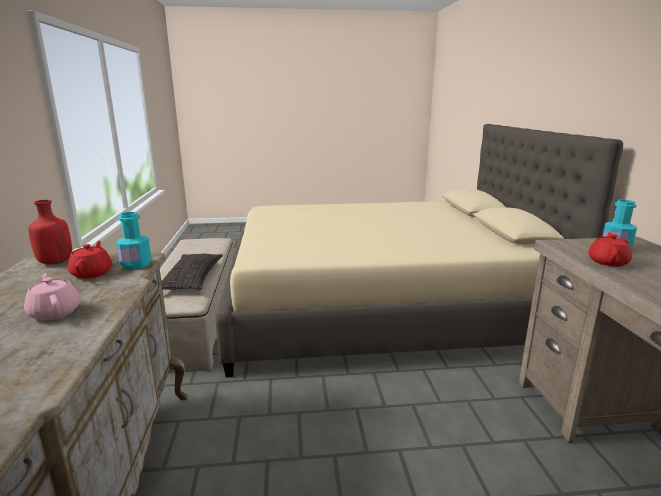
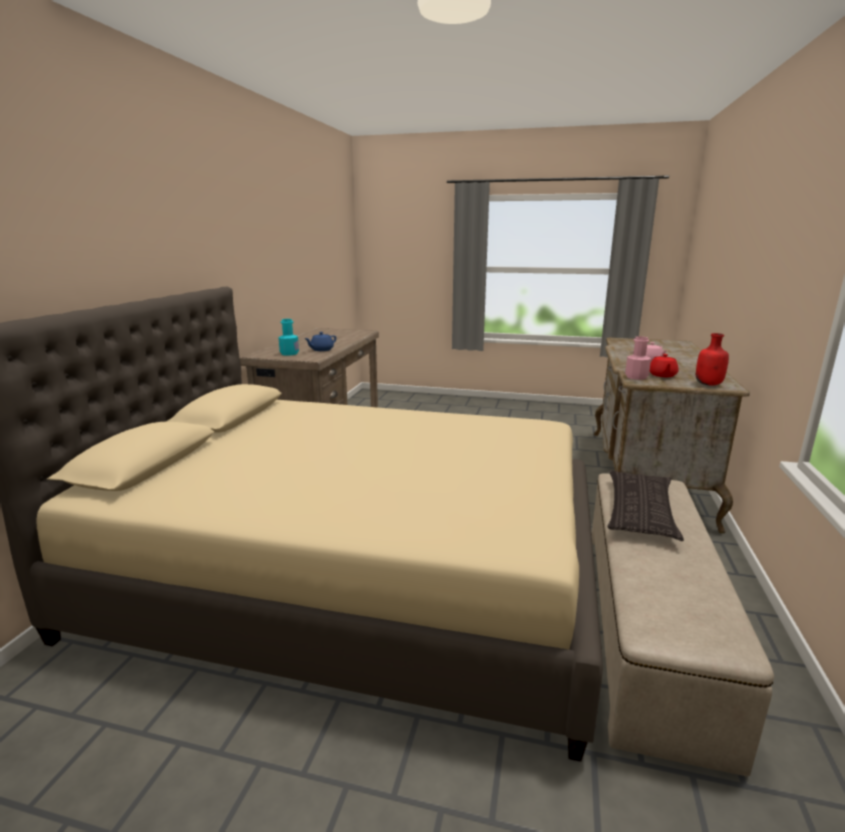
camera: 160 degrees left, 0 degrees up
(136, 265) = (636, 377): turquoise bottle -> pink bottle
(608, 262) = (321, 350): red teapot -> blue teapot

